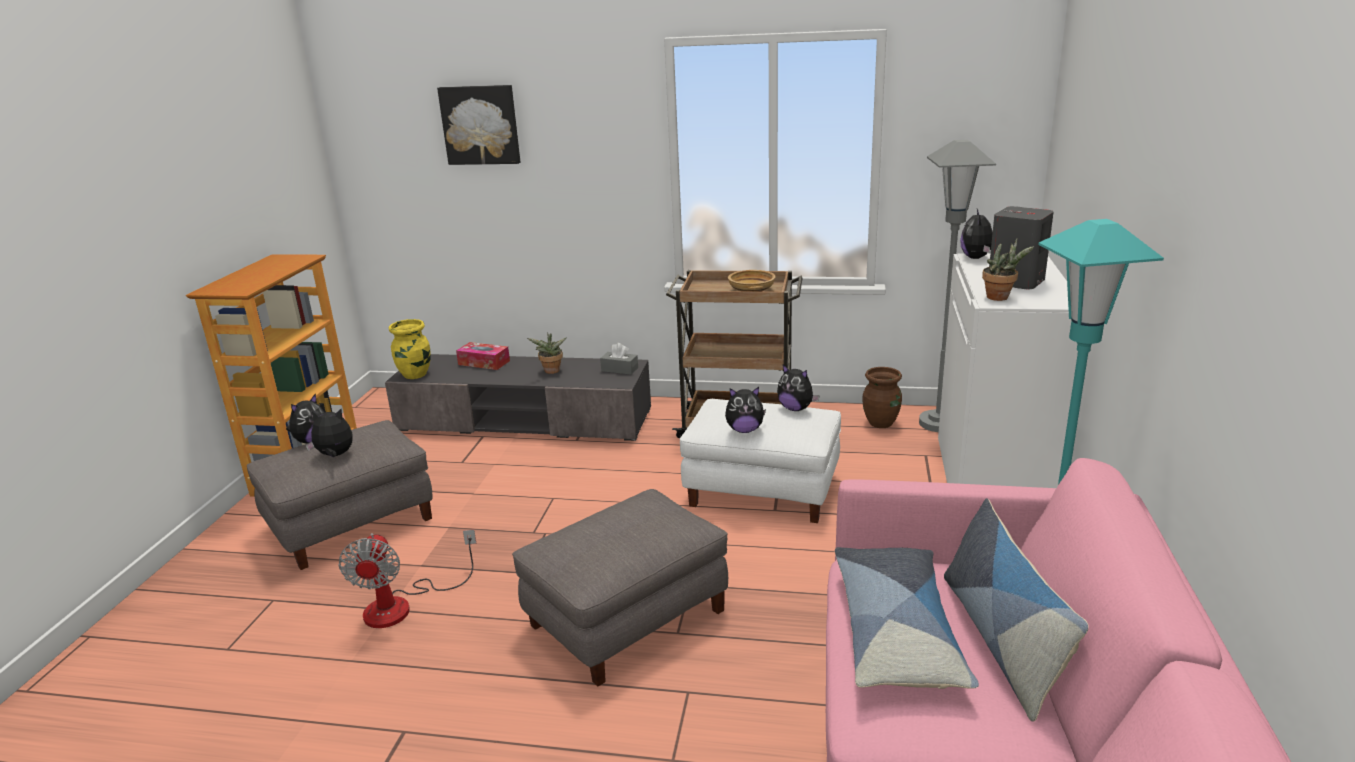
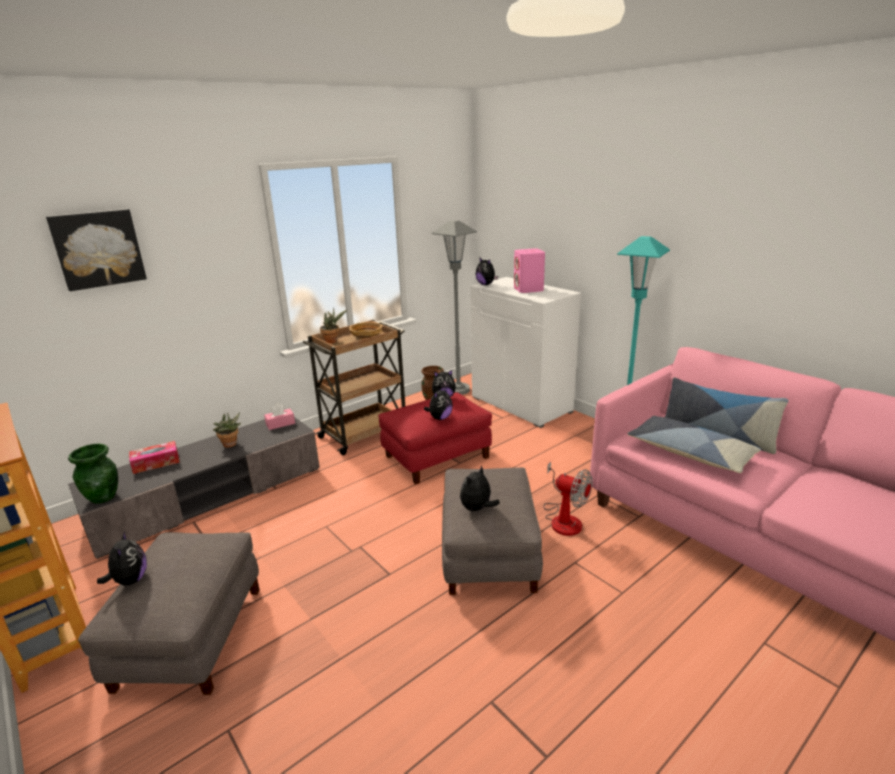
camera: 50 degrees left, 0 degrees up
(335, 455) = (188, 573): plush toy -> plush toy (477, 509)
(403, 605) = (347, 648): fan -> fan (563, 518)
(415, 375) = (104, 497): yellow vase -> green vase
(619, 369) = (280, 424): grey tissue box -> pink tissue box
(763, 489) = (436, 456): white ottoman -> red ottoman
(1001, 298) = (541, 297): potted plant -> potted plant (333, 341)
(1015, 282) = (528, 289): grey speaker -> pink speaker

